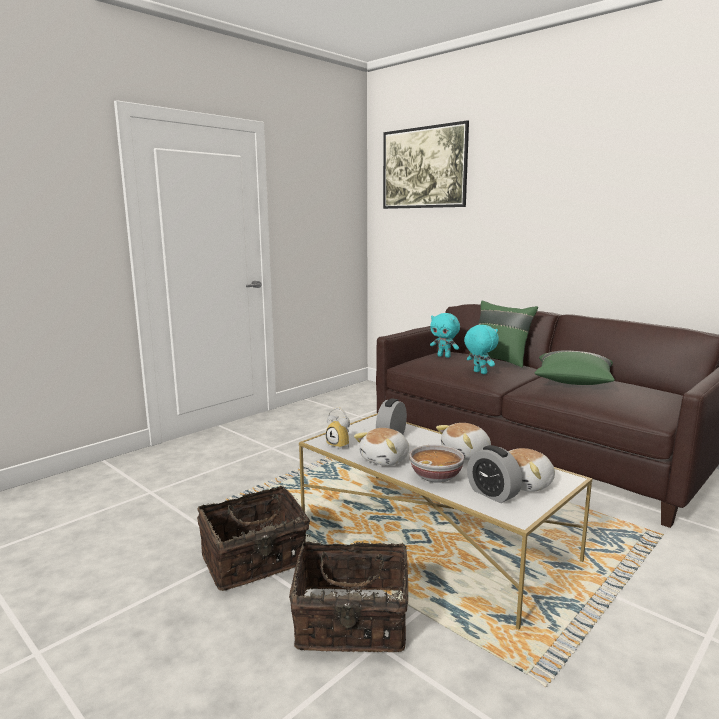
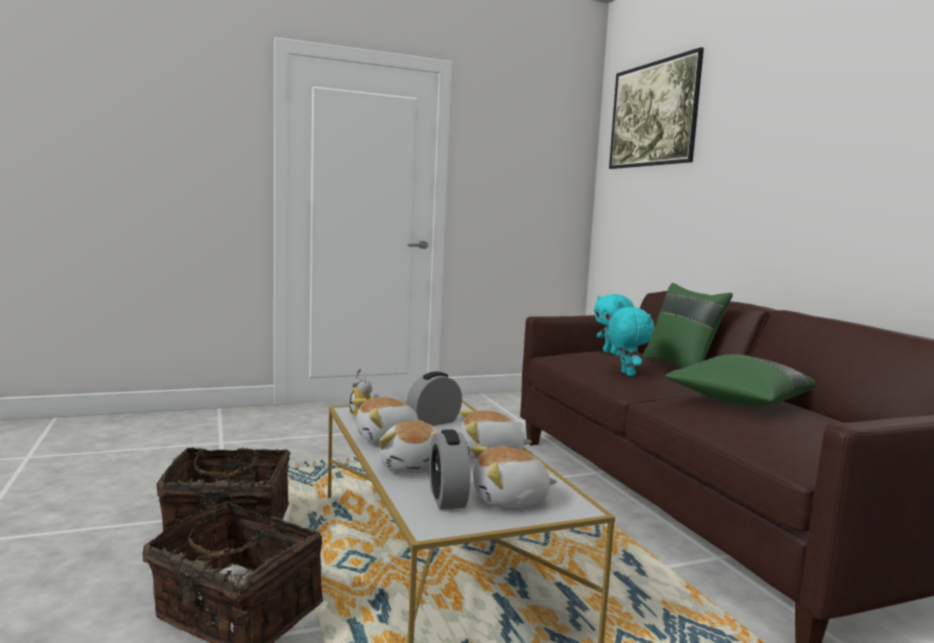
camera: 25 degrees right, 5 degrees down
(436, 476) = (413, 466): bowl -> plush toy

